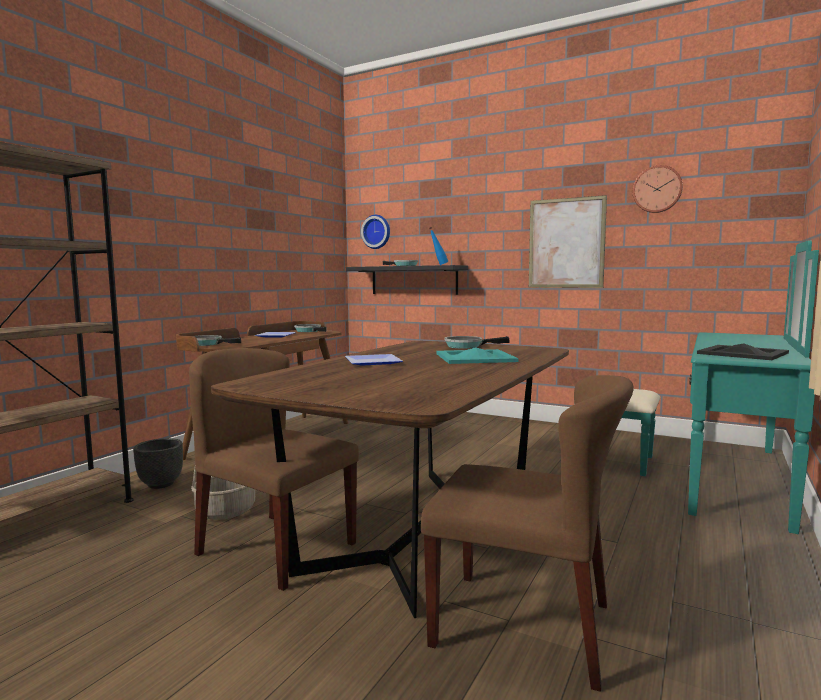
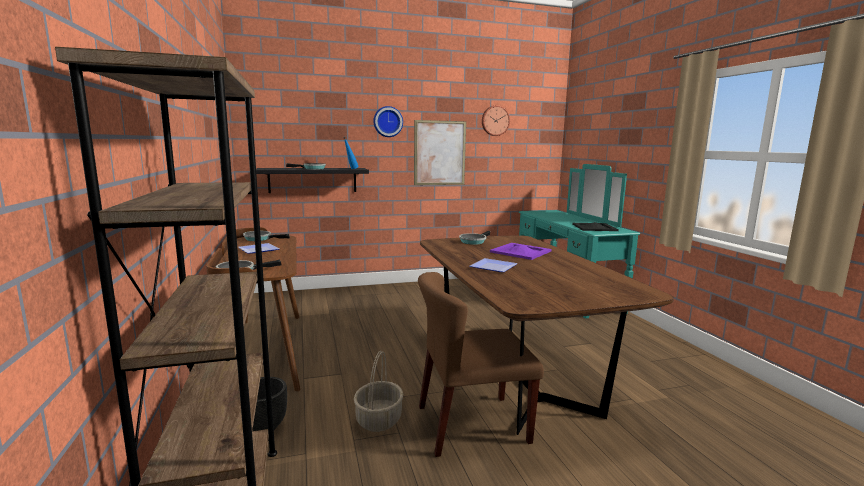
camera: 45 degrees left, 5 degrees up
(377, 232) = (270, 134): wall clock -> wall clock (387, 121)
(474, 357) = (521, 252): turquoise tray -> purple tray
(524, 624) = (638, 397): brown chair -> none

